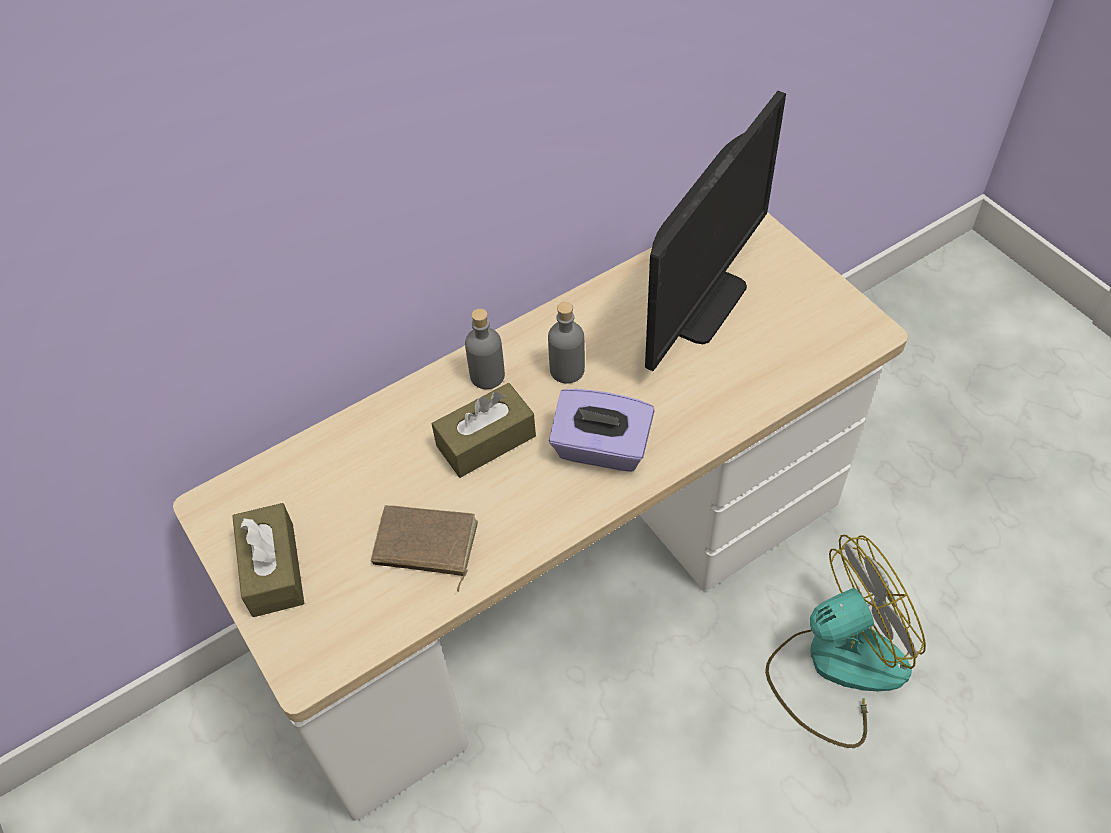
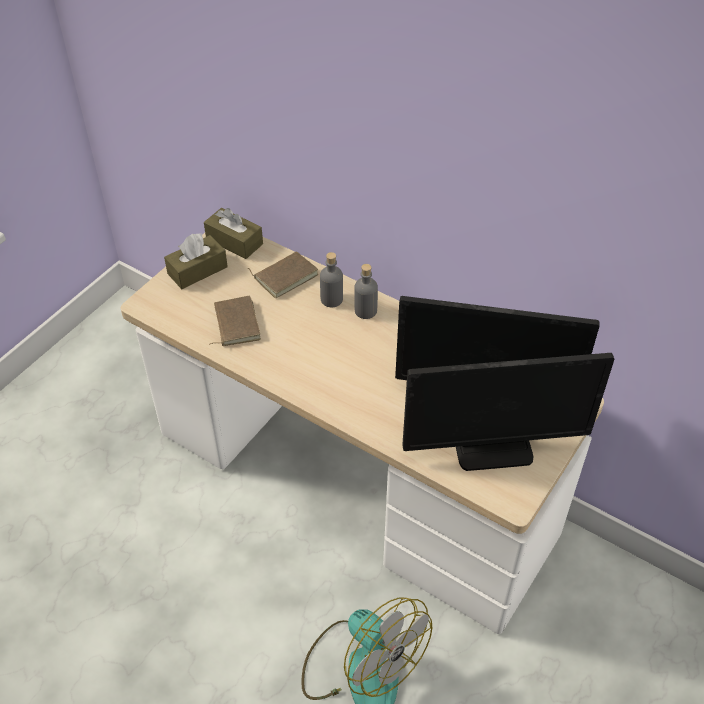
camera: 65 degrees right, 5 degrees down
(360, 451) = (285, 276): none -> brown book
(486, 441) = (317, 326): brown tissue box -> brown tissue box (234, 241)
(567, 370) = (389, 346): grey bottle -> grey bottle (331, 299)
(601, 449) = (336, 380): purple tissue box -> none
(784, 322) = (493, 448): none -> monitor

